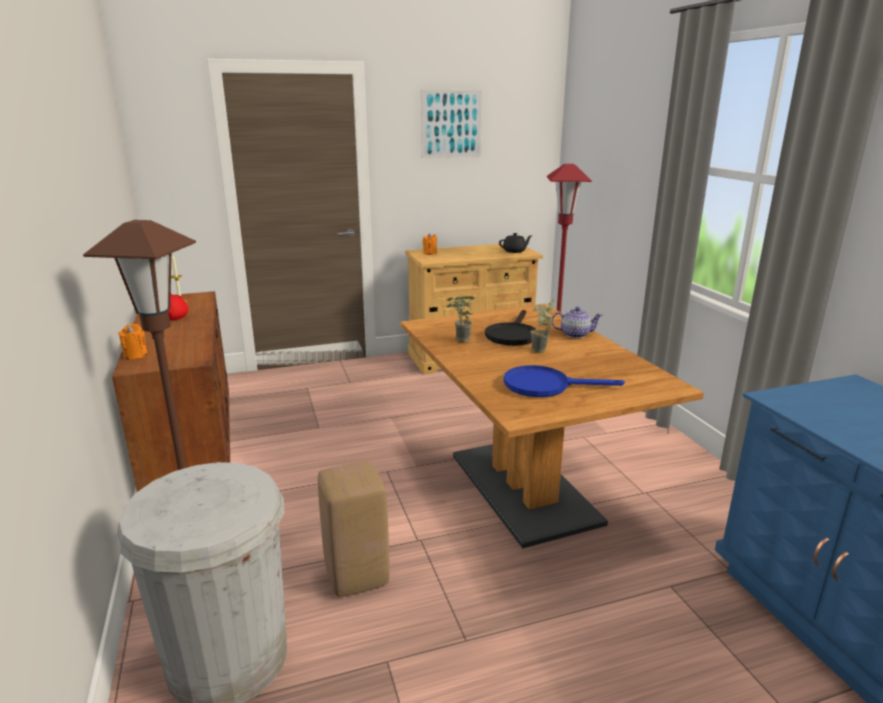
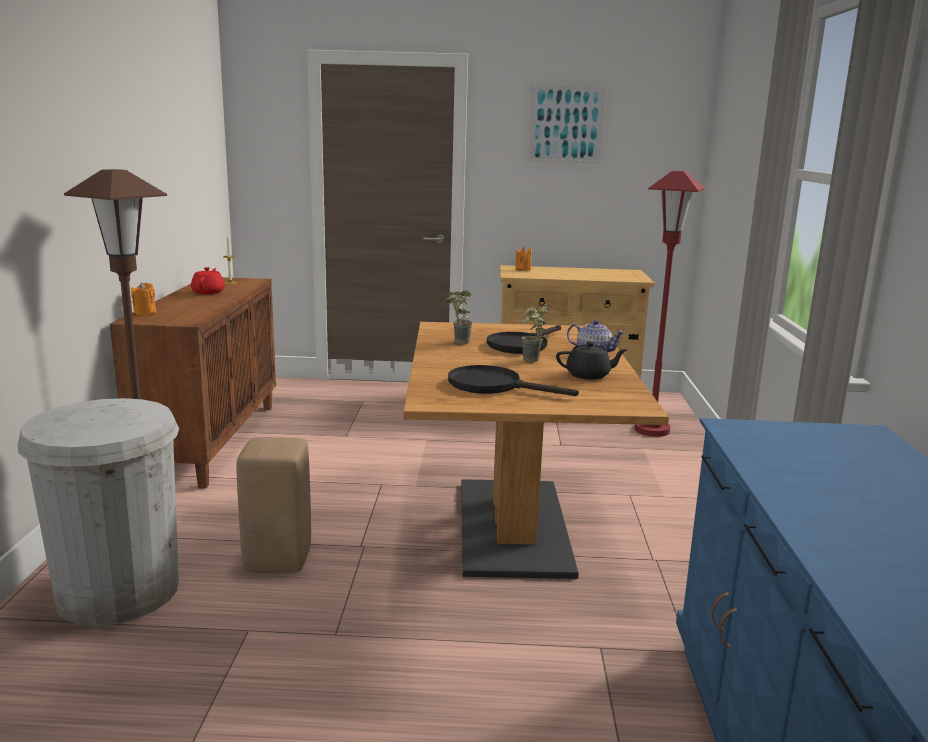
camera: 20 degrees right, 5 degrees down
(515, 251) = (625, 276): black teapot -> black teapot (589, 375)
(545, 385) = (494, 386): blue frying pan -> black frying pan

